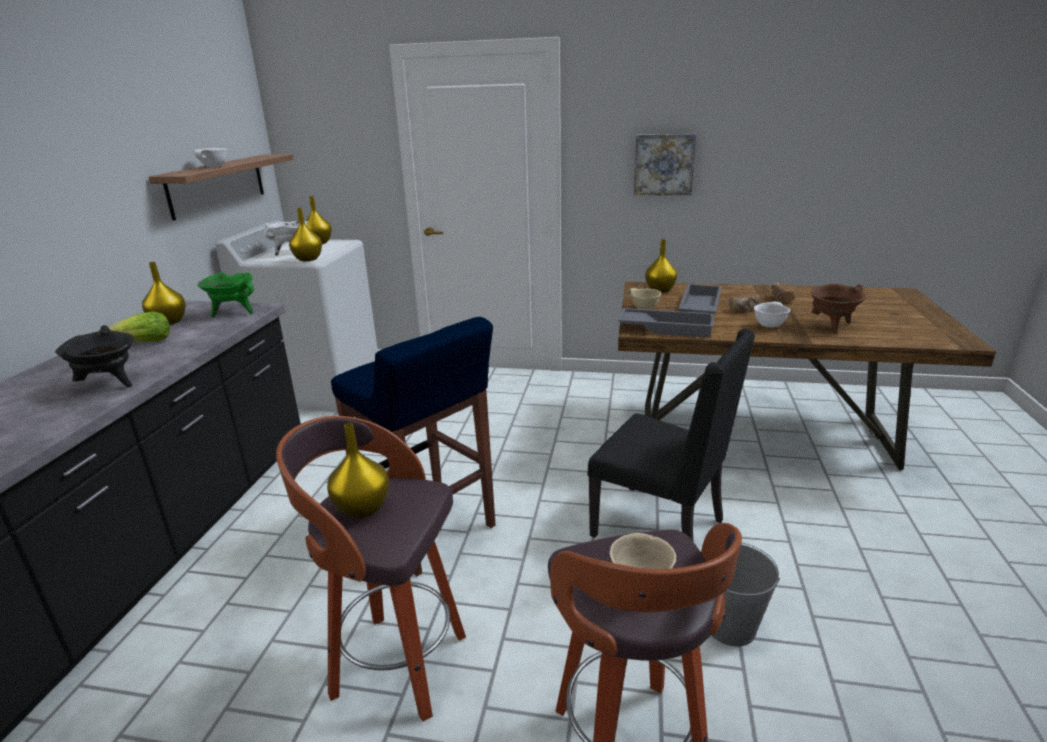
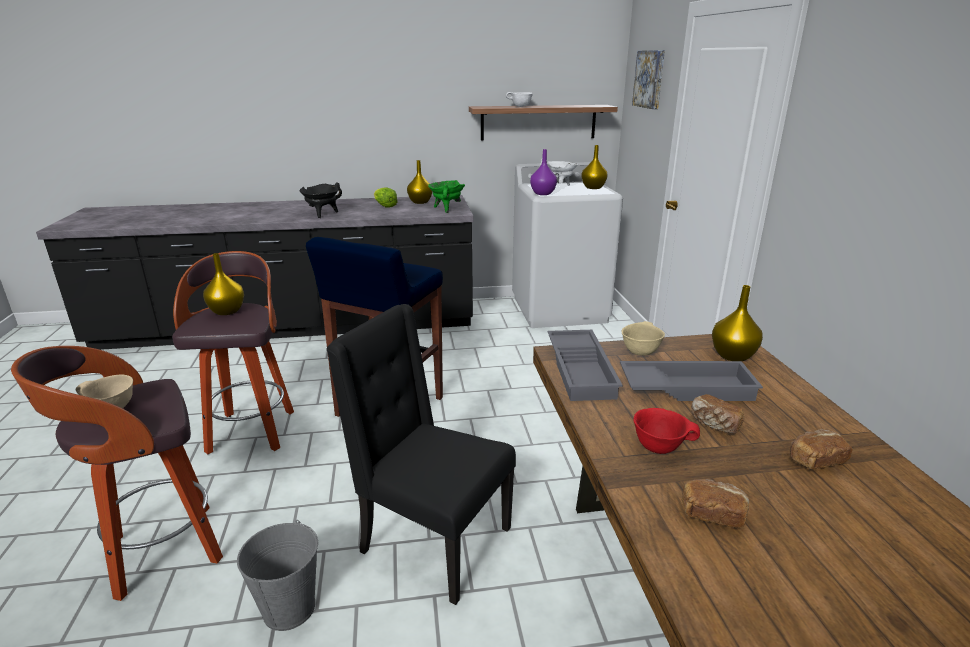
camera: 70 degrees right, 0 degrees up
(309, 259) = (543, 194): yellow vase -> purple vase
(661, 528) = (432, 541): black chair -> black chair turned 105 degrees clockwise
(664, 164) = (877, 187): picture -> picture (650, 79)
(769, 325) = (659, 447): white bowl -> red bowl
(831, 326) = (712, 514): brown cooking pot -> bread

